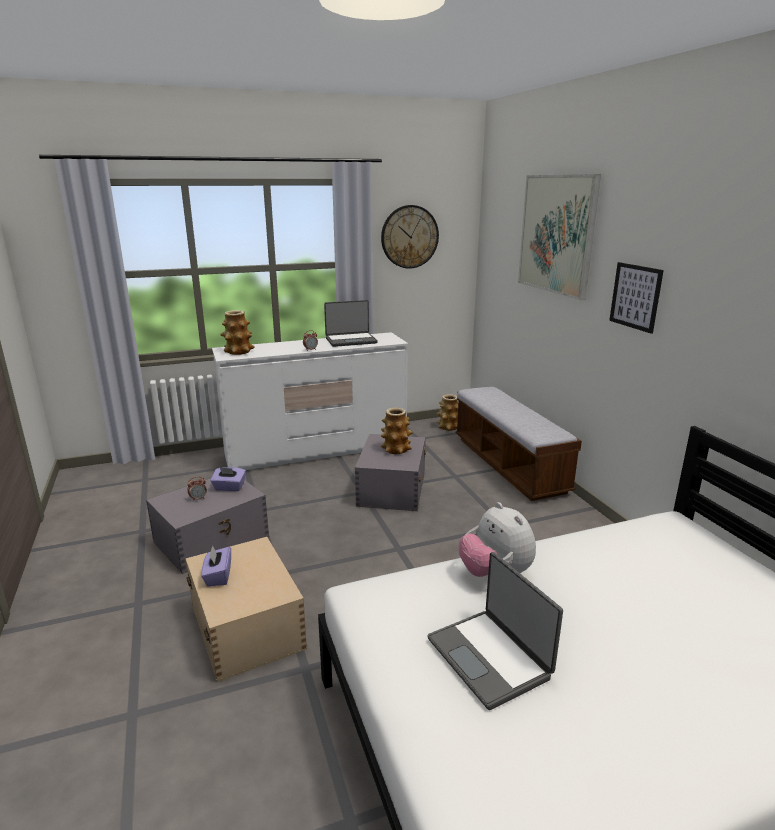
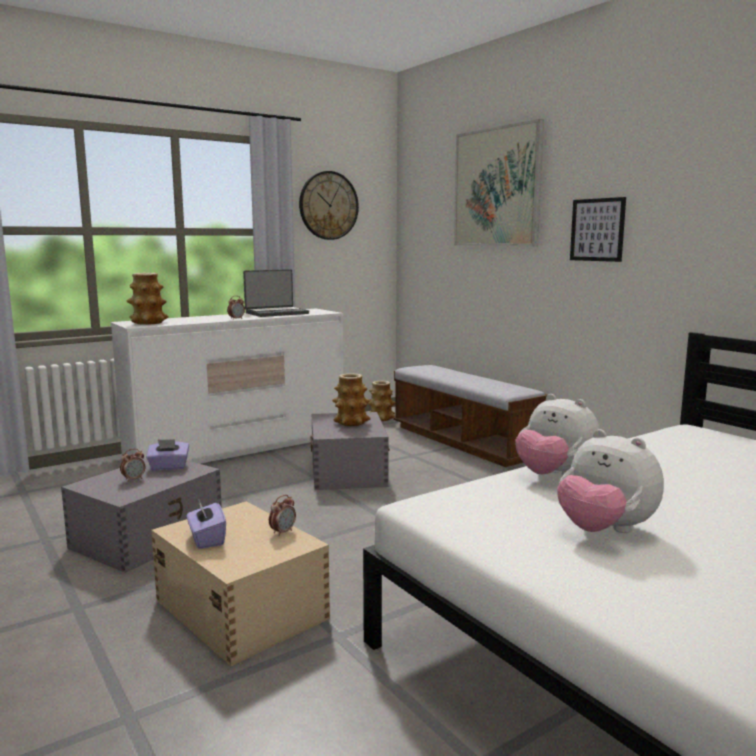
camera: 15 degrees left, 10 degrees down
(276, 577) = (283, 532): none -> alarm clock
(490, 657) = (604, 531): laptop -> plush toy

